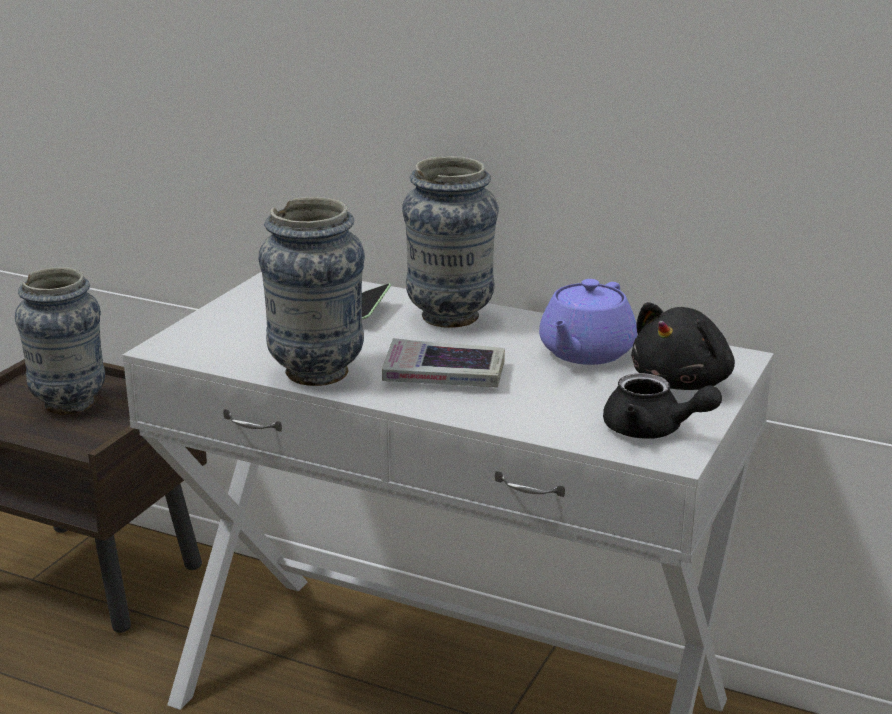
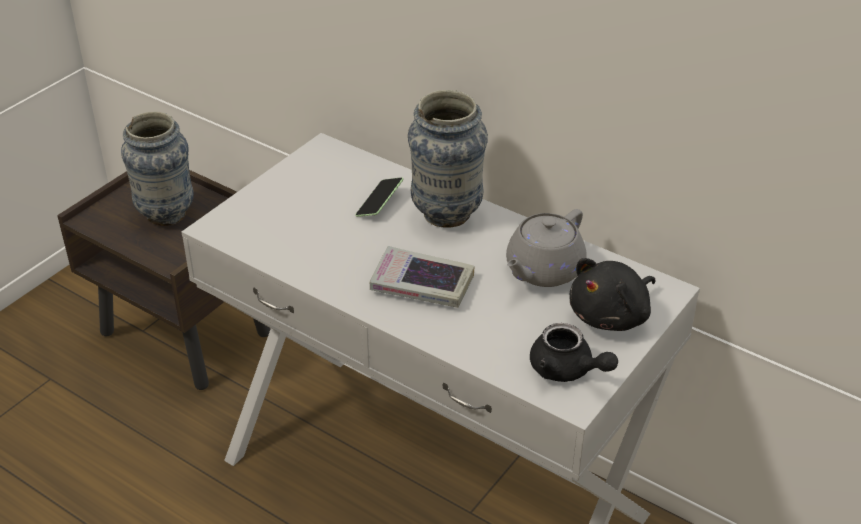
camera: 10 degrees right, 15 degrees up
(316, 373) = (323, 271): vase -> none
(585, 353) = (543, 270): purple teapot -> grey teapot

